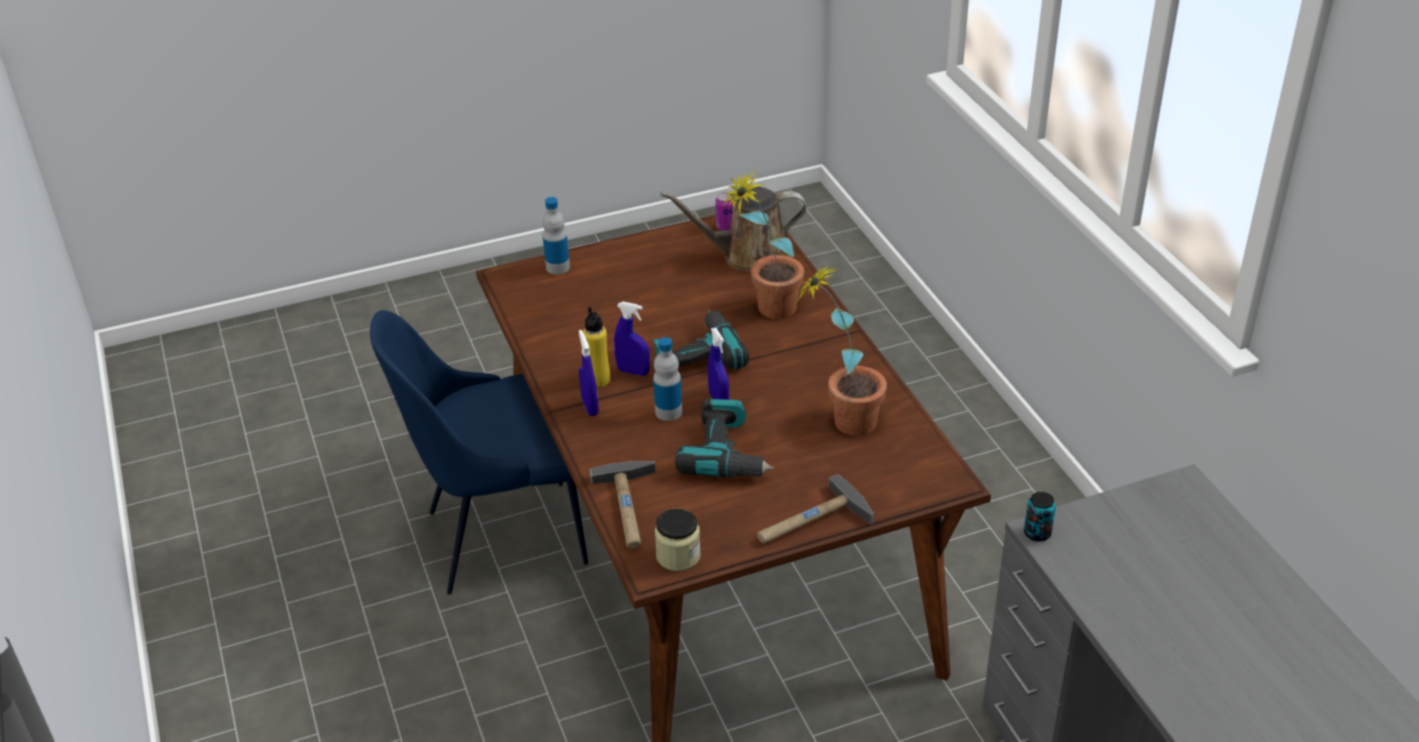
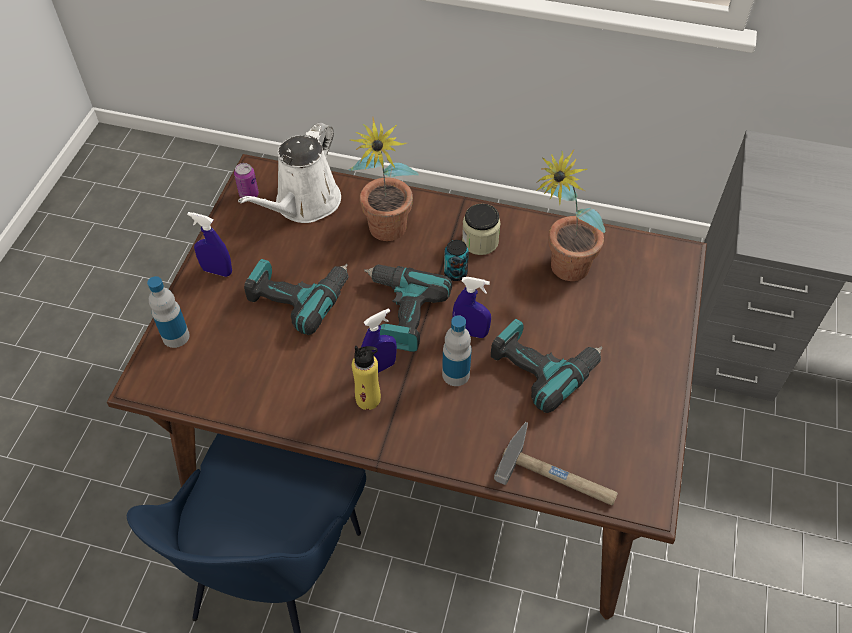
camera: 55 degrees left, 15 degrees up
(590, 407) = (399, 426): blue spray bottle -> blue spray bottle (217, 271)
(655, 300) = (298, 296): none -> power drill
(678, 556) = (643, 474): jar -> jar (480, 241)
(748, 256) = (304, 204): brown watering can -> white watering can
(811, 522) = (666, 362): hammer -> none
(1037, 533) = (760, 245): can -> can (455, 273)

